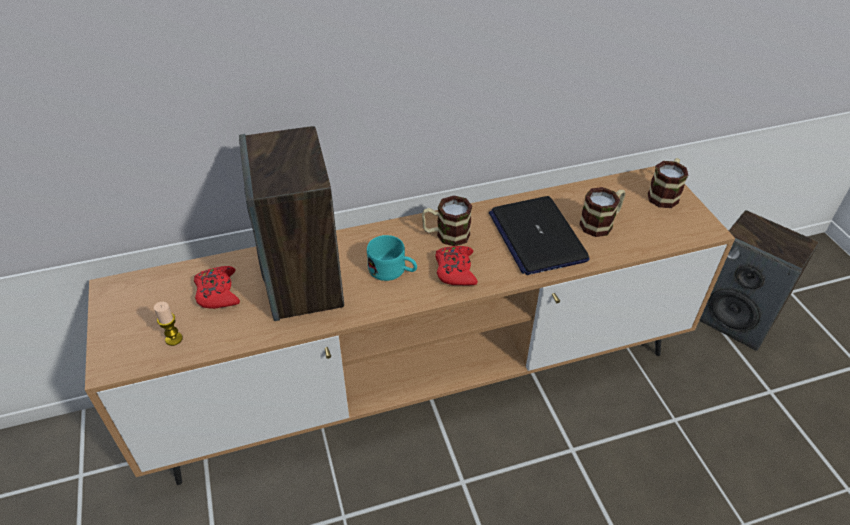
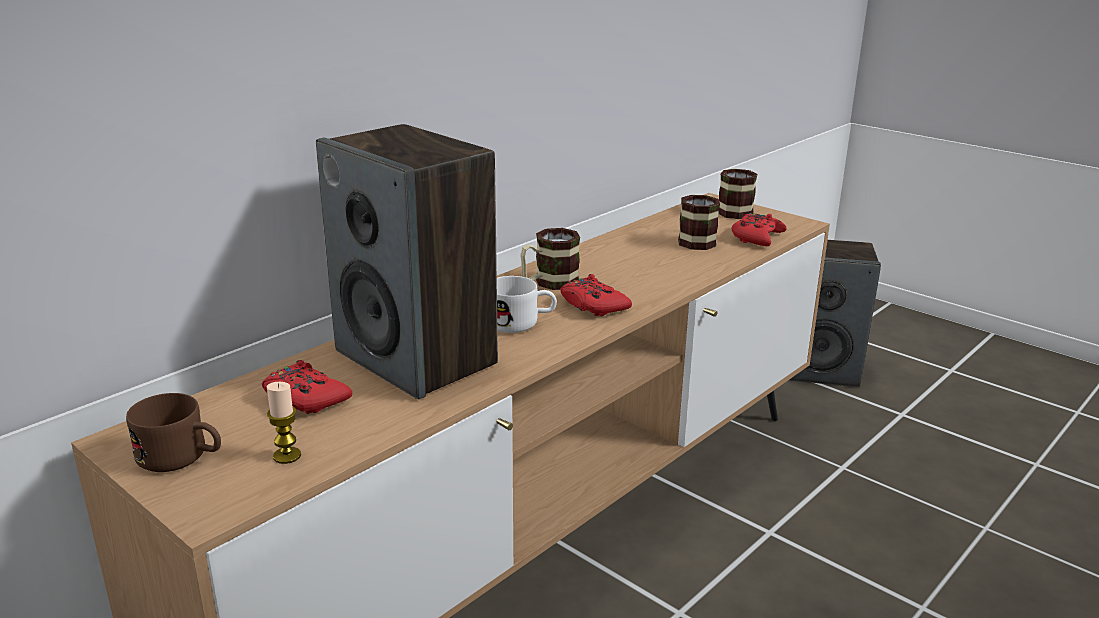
camera: 30 degrees left, 20 degrees down
(126, 316) = (182, 457): none -> brown mug
(393, 271) = (521, 323): turquoise mug -> white mug
(536, 236) = (648, 262): laptop -> none
(651, 235) = (757, 237): none -> red game controller

